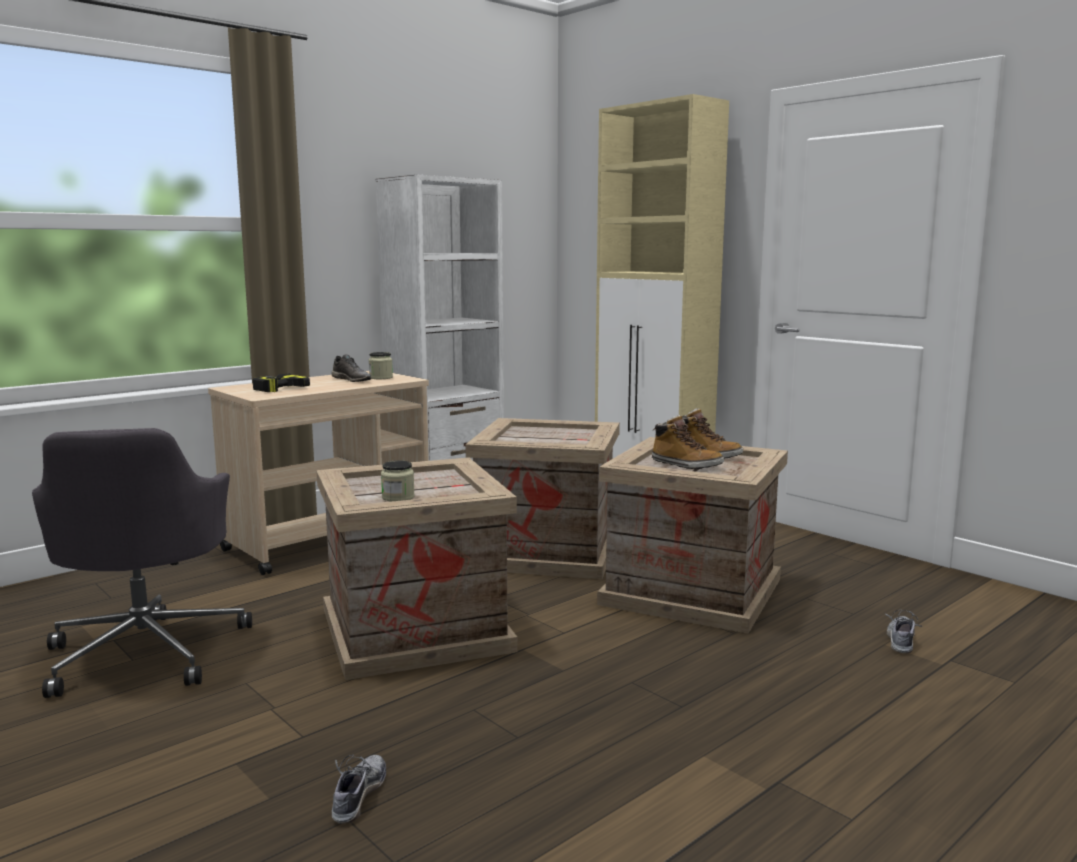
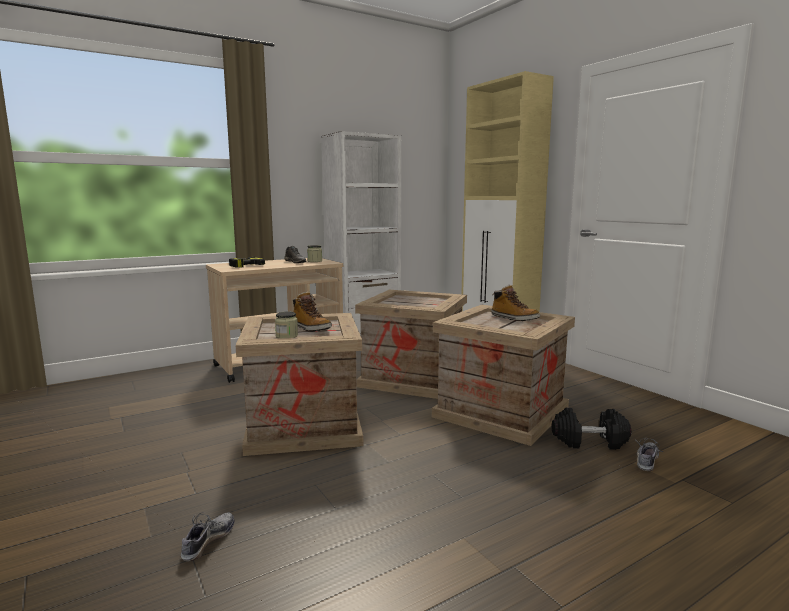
camera: 10 degrees right, 0 degrees up
(147, 651) = (135, 426): grey office chair -> none
(685, 465) = (496, 324): boot -> boot (310, 328)
(822, 622) = (589, 442): none -> black dumbbell

